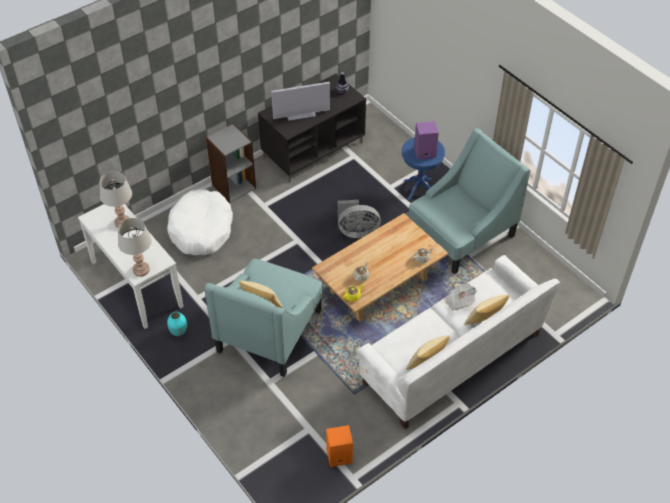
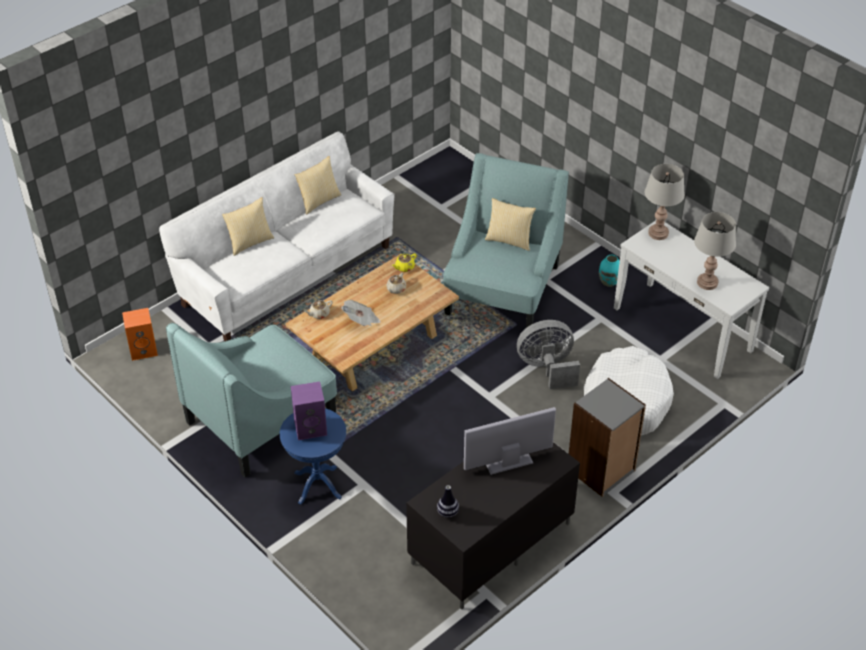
camera: 175 degrees right, 5 degrees down
(338, 456) = (408, 188): orange speaker -> orange speaker (144, 349)
(356, 231) = (409, 414): grey fan -> grey fan (547, 368)
(459, 302) = (277, 256): newspaper -> newspaper (361, 320)

